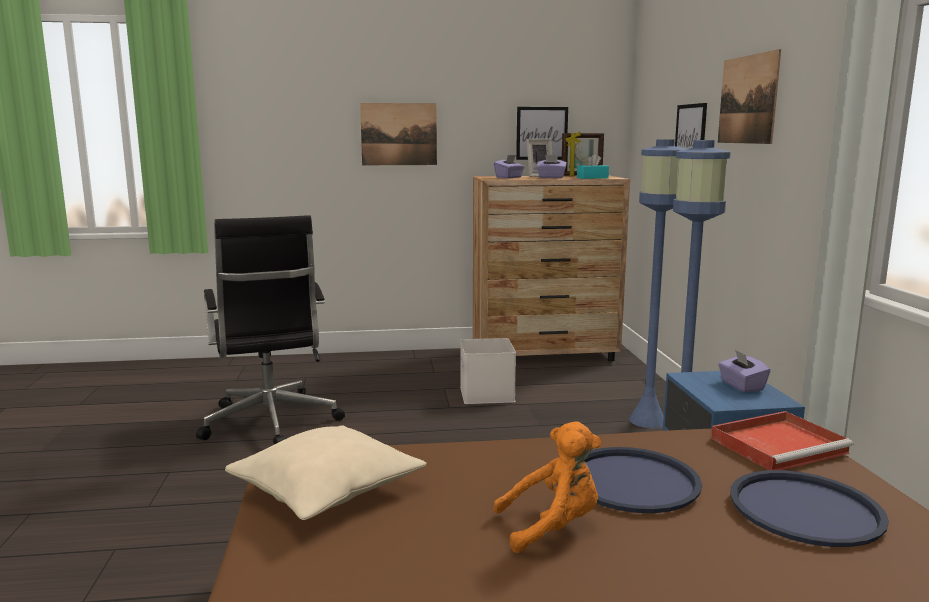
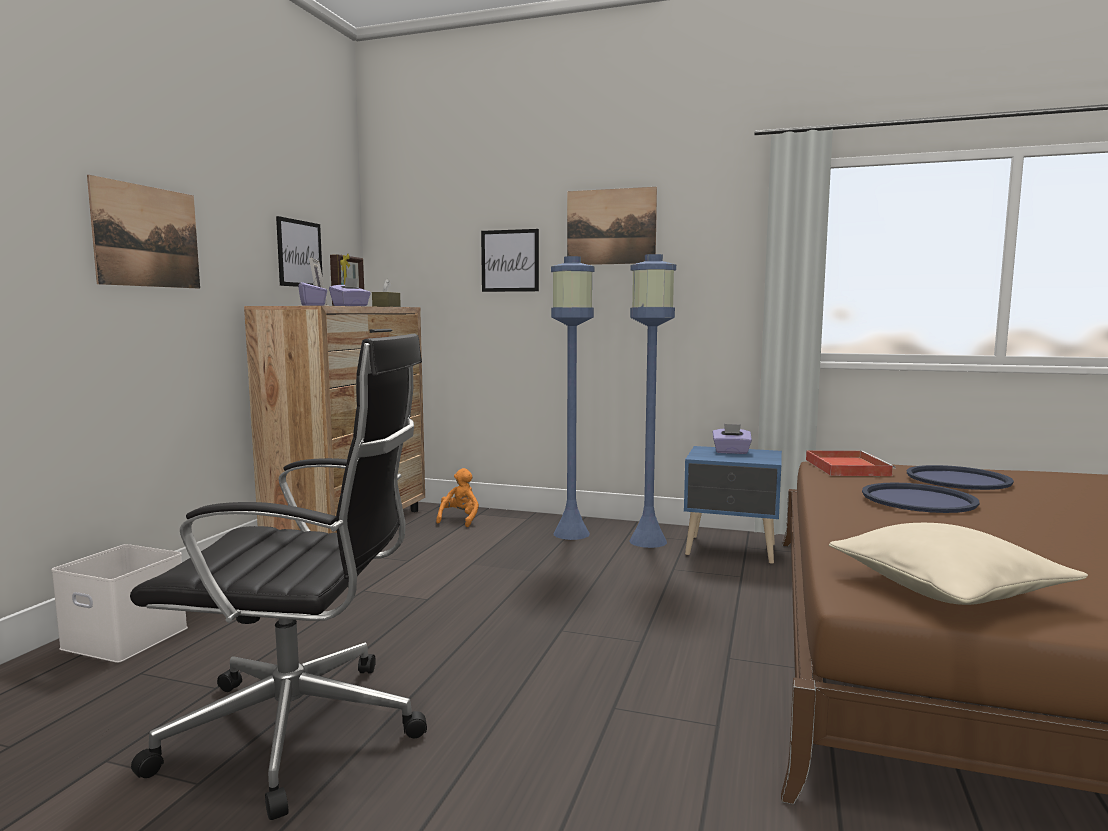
camera: 65 degrees left, 5 degrees down
(485, 393) = (414, 574): white storage box -> white storage box (122, 638)
(552, 527) = (1007, 528): orange plush toy -> orange plush toy (460, 519)
(592, 178) = (386, 306): turquoise tissue box -> brown tissue box

